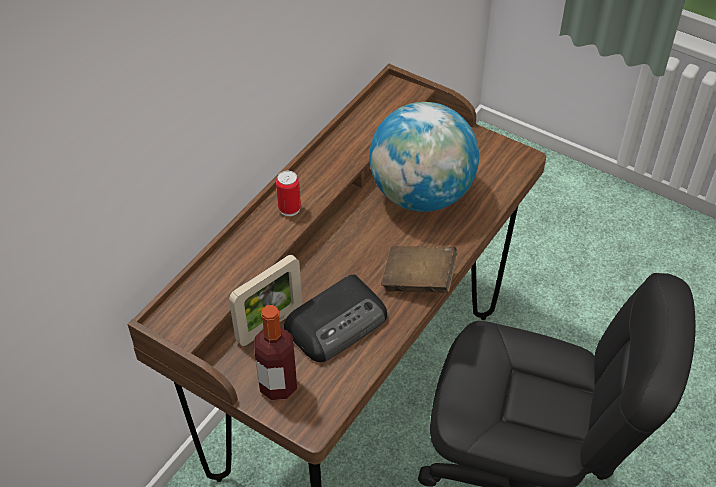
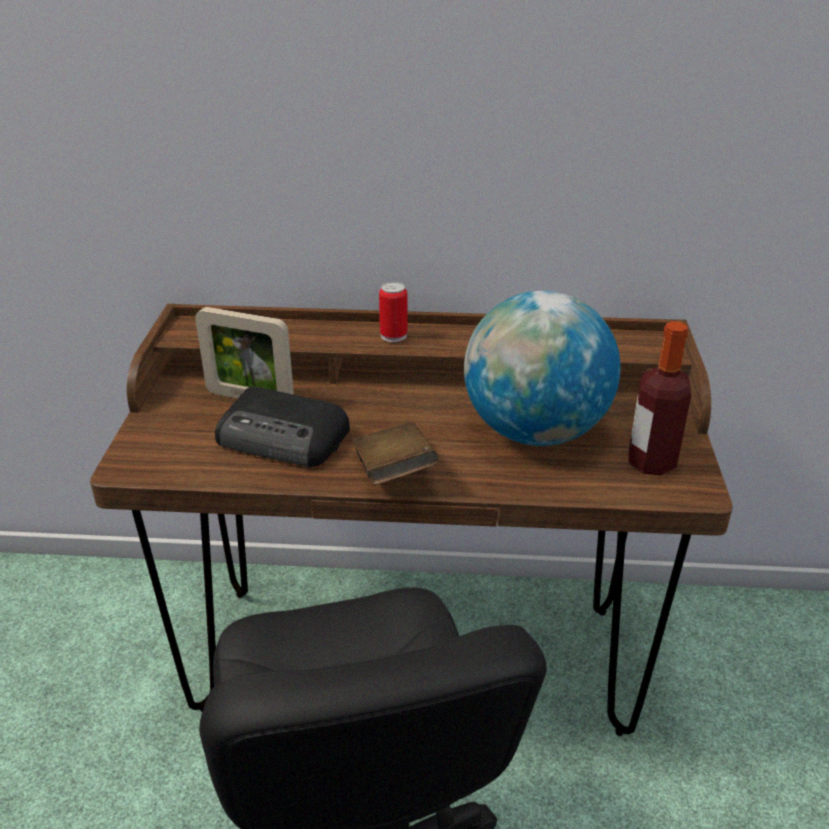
camera: 60 degrees right, 15 degrees down
(278, 386) = (170, 429): bottle -> bottle (651, 463)

